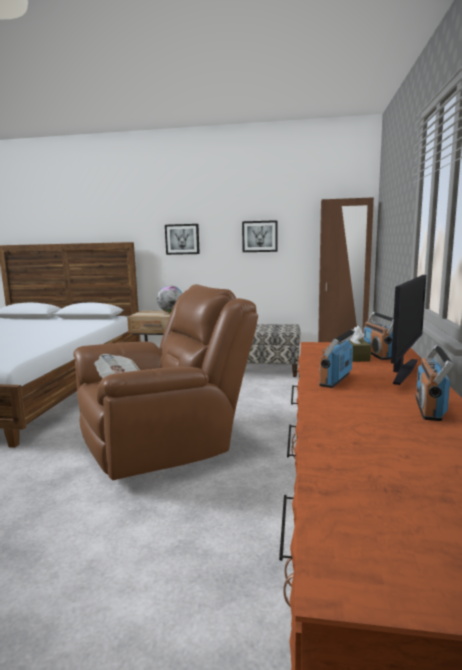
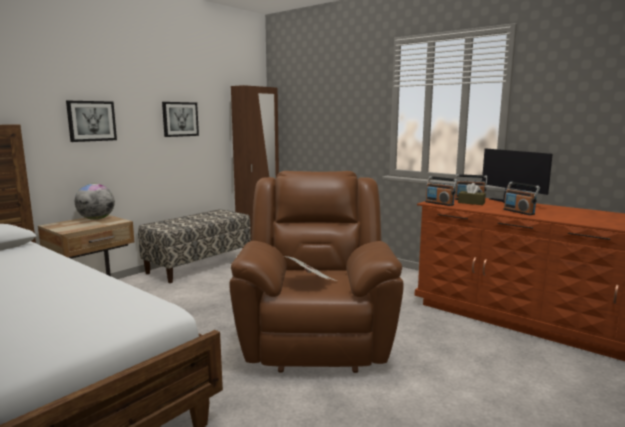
camera: 60 degrees left, 0 degrees up
(429, 408) = (573, 210): radio -> radio (439, 203)

